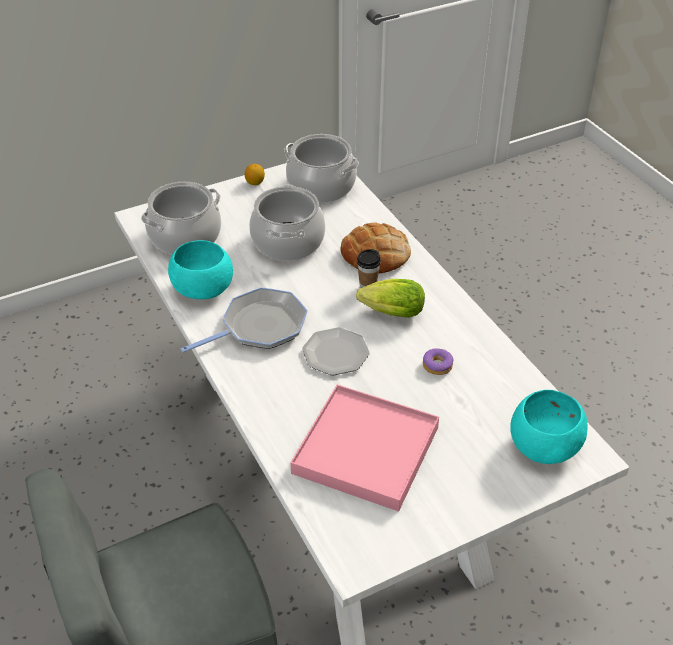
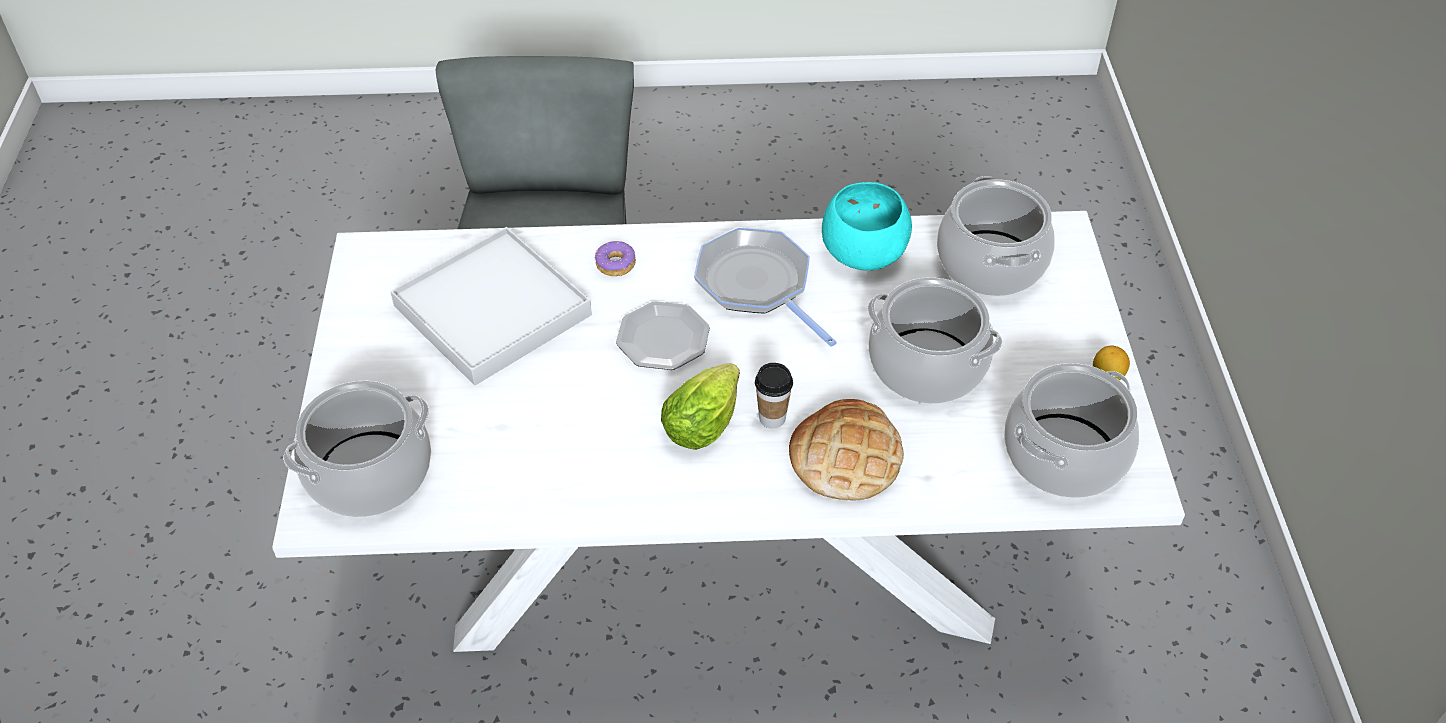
camera: 115 degrees right, 5 degrees up
(260, 327) = (757, 284): frying pan -> frying pan turned 150 degrees clockwise
(366, 450) = (492, 311): pink tray -> white tray
(437, 365) = (573, 430): donut -> donut (615, 264)
(542, 446) = (369, 473): turquoise bowl -> cooking pot

